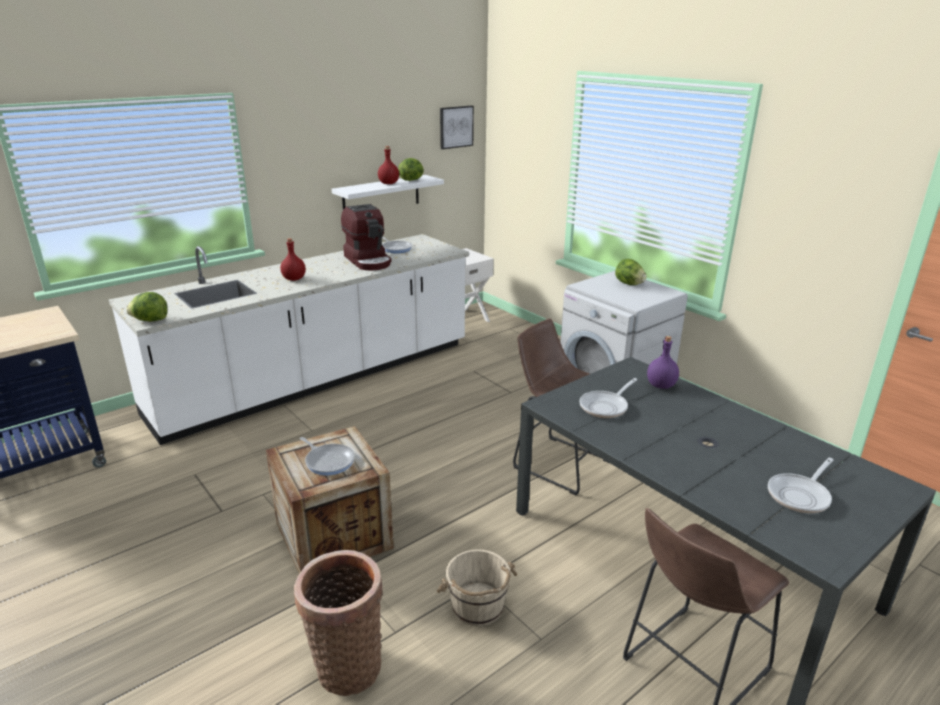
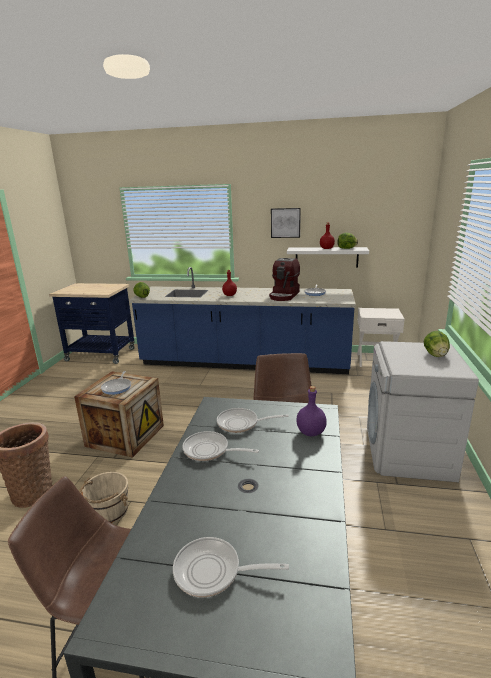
camera: 50 degrees right, 5 degrees down
(317, 379) = (244, 362): white counter -> blue counter
(456, 127) = (400, 213): picture -> picture (285, 223)
(634, 438) = (210, 450): none -> frying pan

